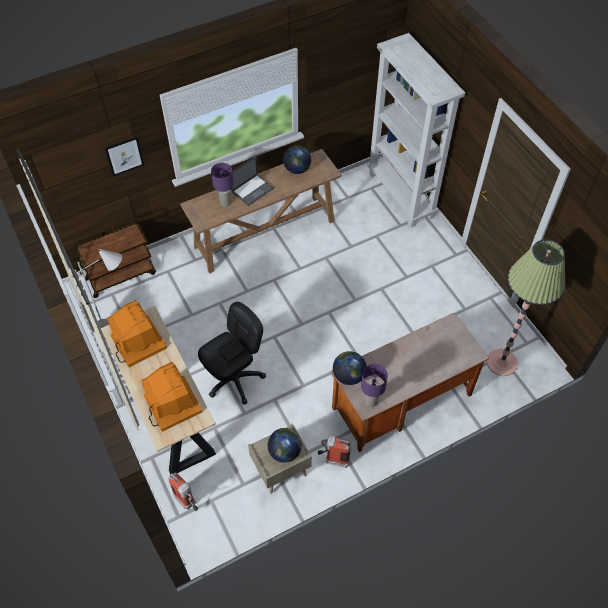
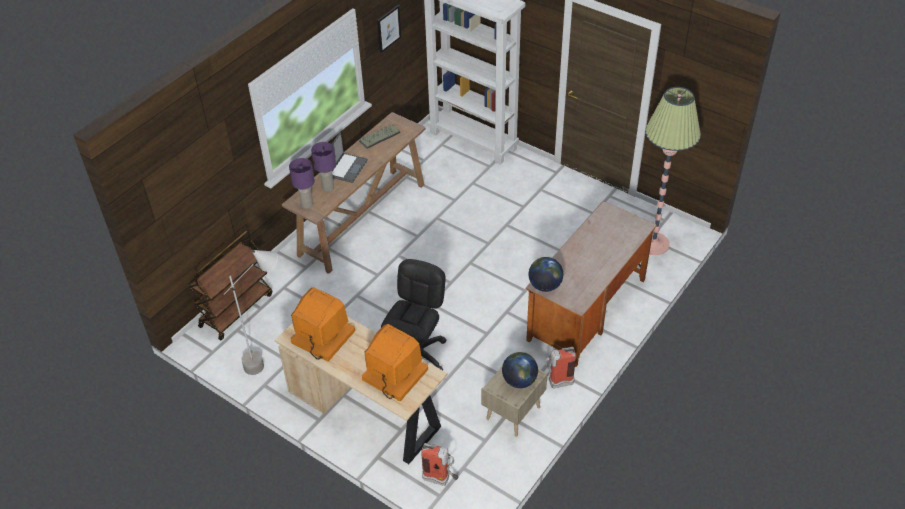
camera: 25 degrees left, 10 degrees down
(124, 155) = (223, 162): picture -> picture (388, 28)
(297, 169) = (379, 136): globe -> keyboard
(370, 401) = (578, 297): purple table lamp -> purple table lamp (306, 204)

